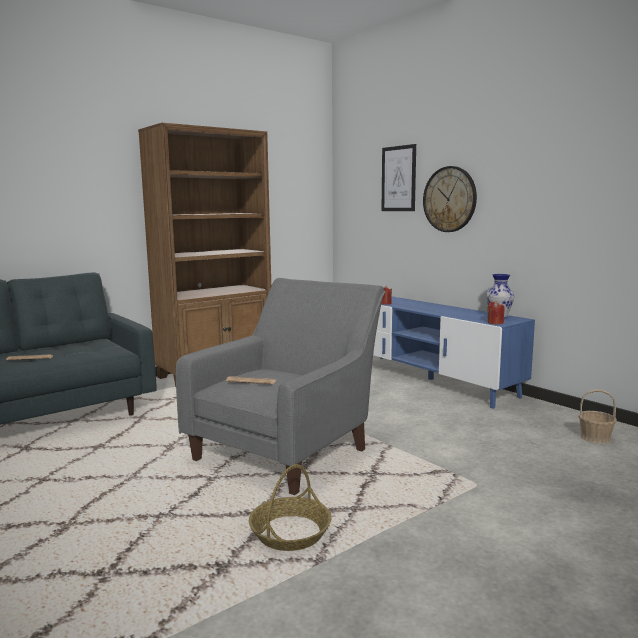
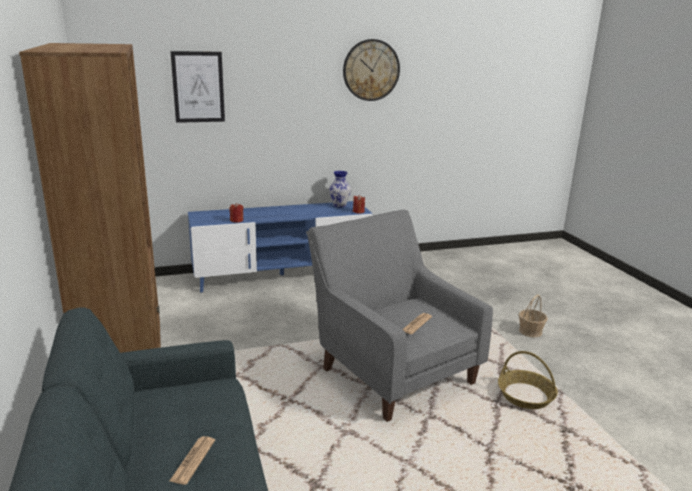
camera: 70 degrees left, 10 degrees up
(449, 199) = (268, 109): wall clock -> wall clock (371, 70)
(595, 438) = (433, 266): basket -> basket (530, 331)

